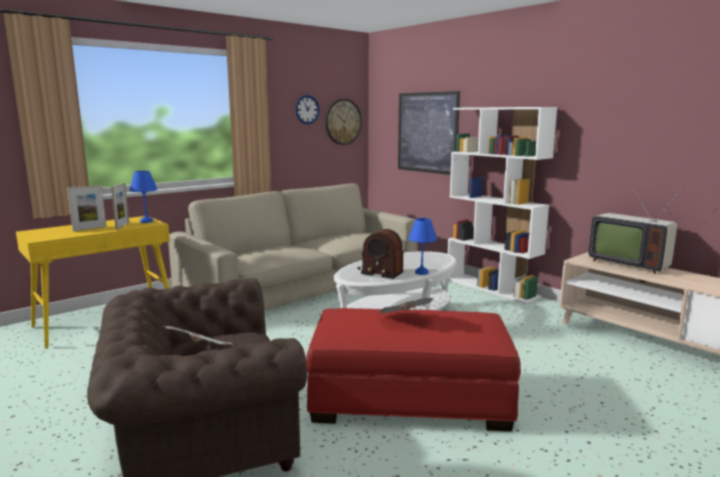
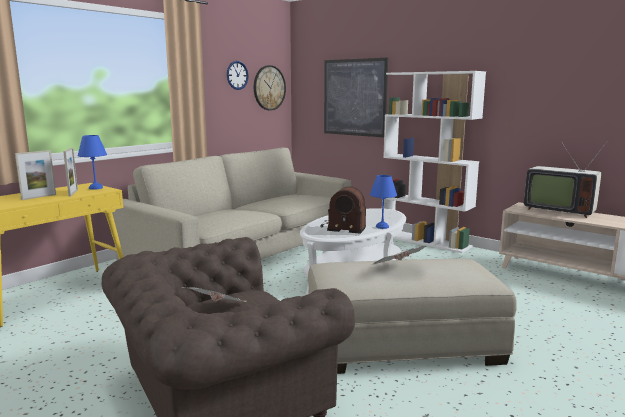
camera: 10 degrees left, 0 degrees up
(409, 398) = (401, 344): red ottoman -> beige ottoman

